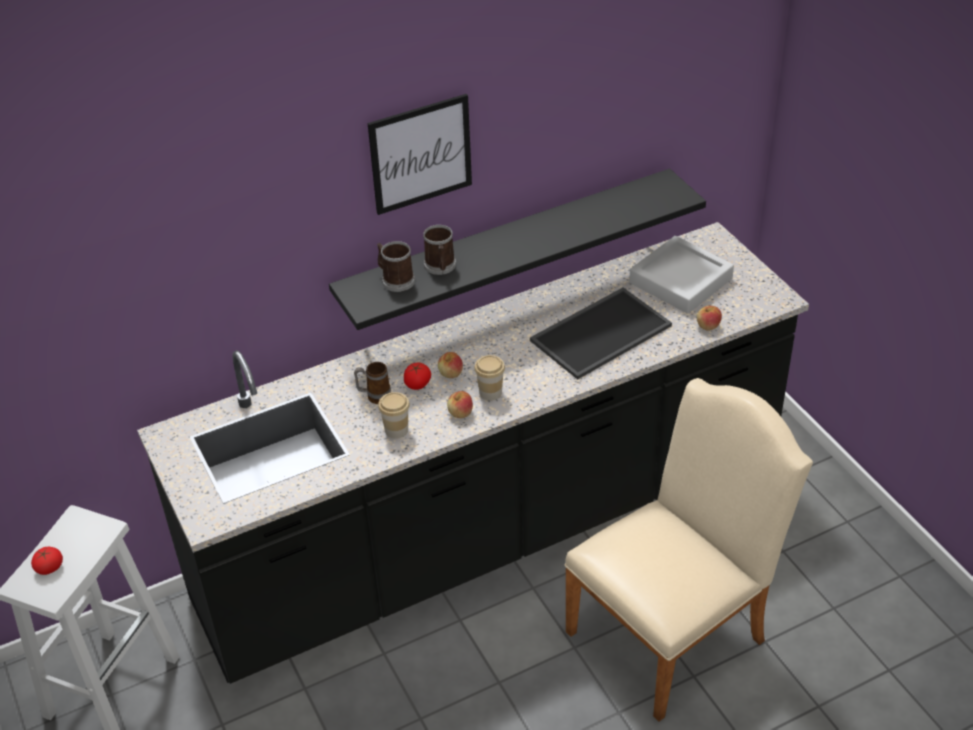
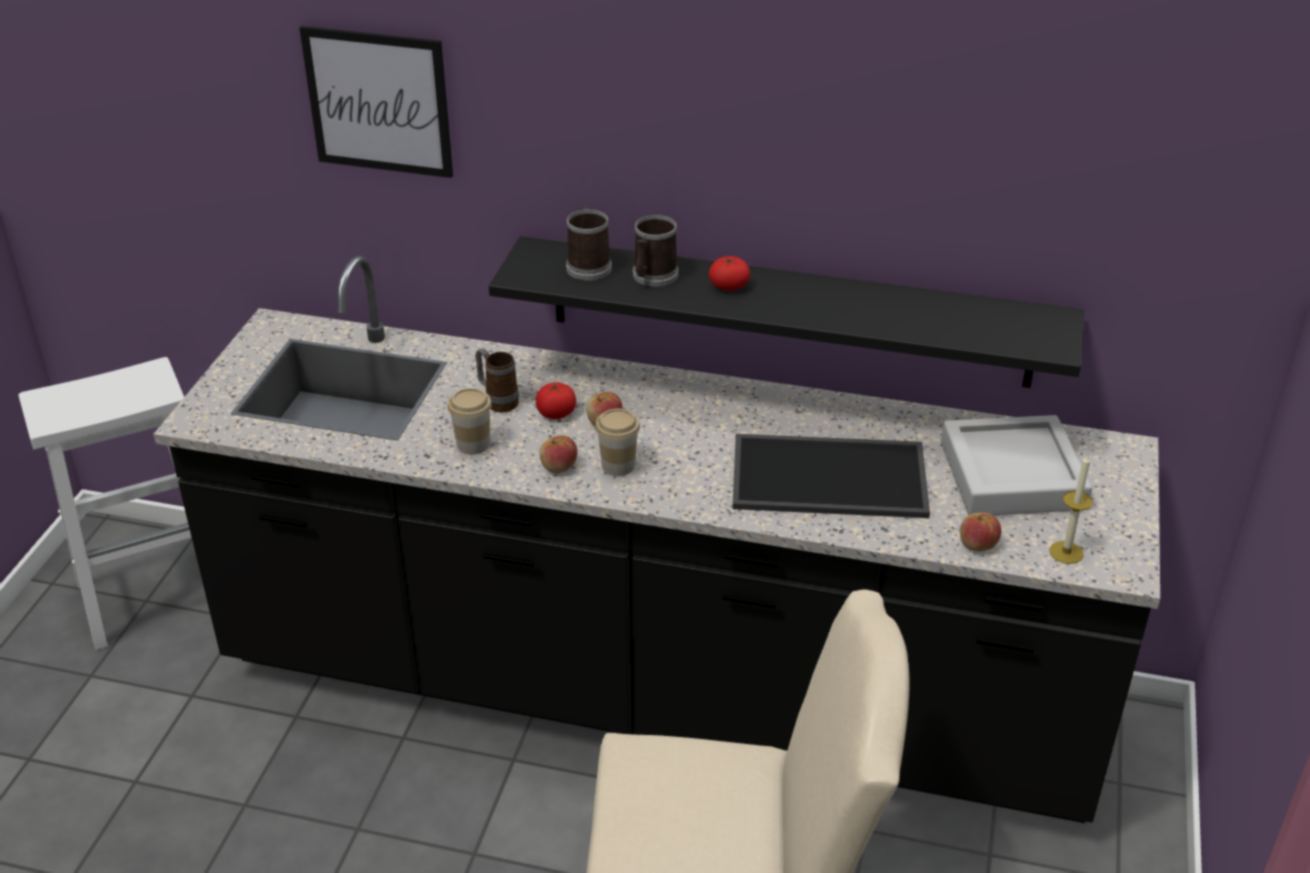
camera: 40 degrees right, 5 degrees down
(49, 567) = (80, 398): tomato -> tomato (729, 286)
(420, 154) = (667, 105): picture -> picture (378, 102)
(748, 305) = (1066, 552): none -> candle

